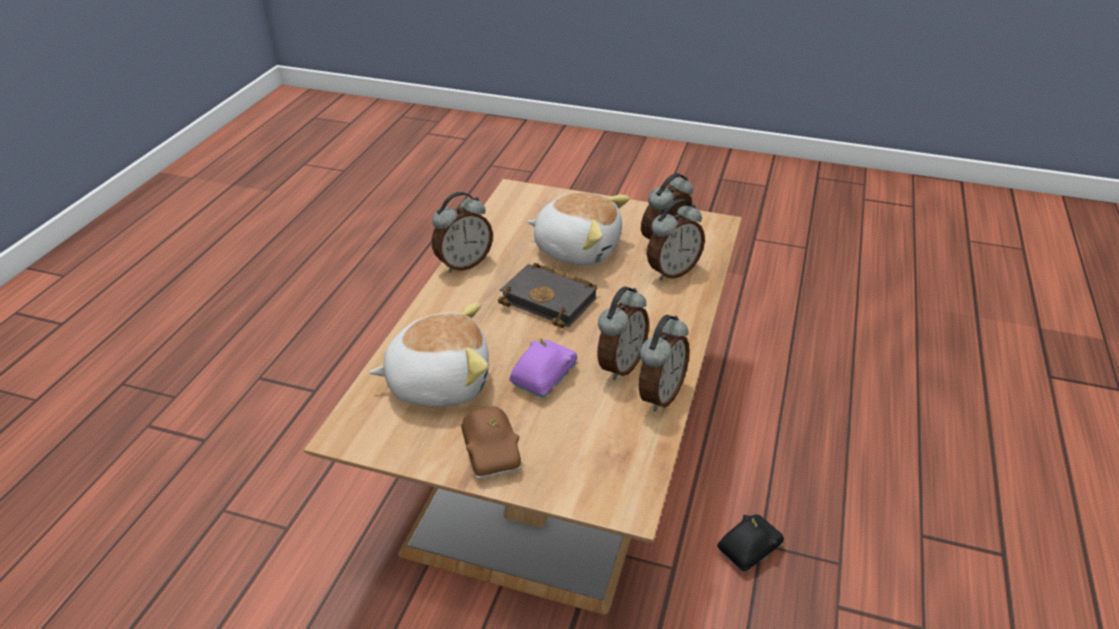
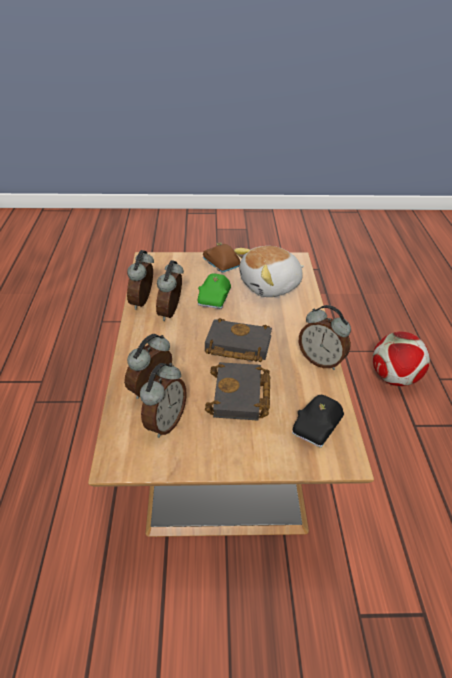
camera: 160 degrees right, 0 degrees up
(265, 456) = (395, 379): none -> football
(463, 263) = (321, 361): alarm clock -> alarm clock turned 90 degrees counterclockwise
(543, 376) = (215, 299): purple toy car -> green toy car
(577, 248) = (241, 397): plush toy -> black book
(748, 548) = (89, 397): black toy car -> black toy car (318, 428)

